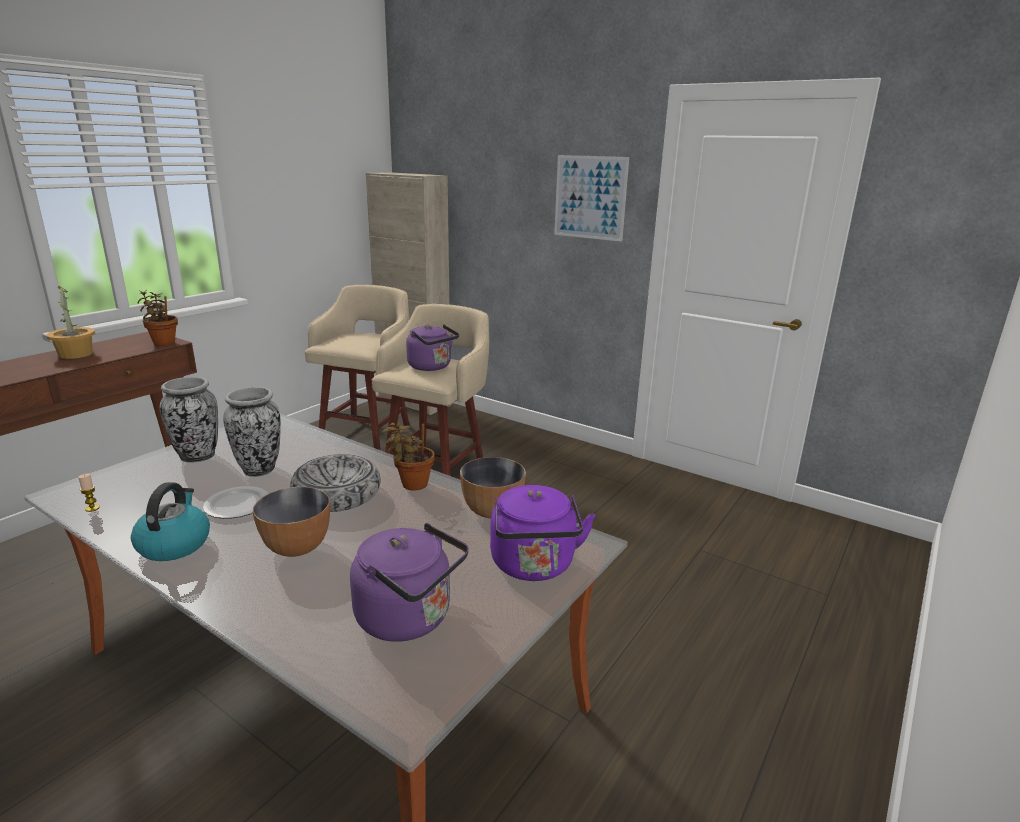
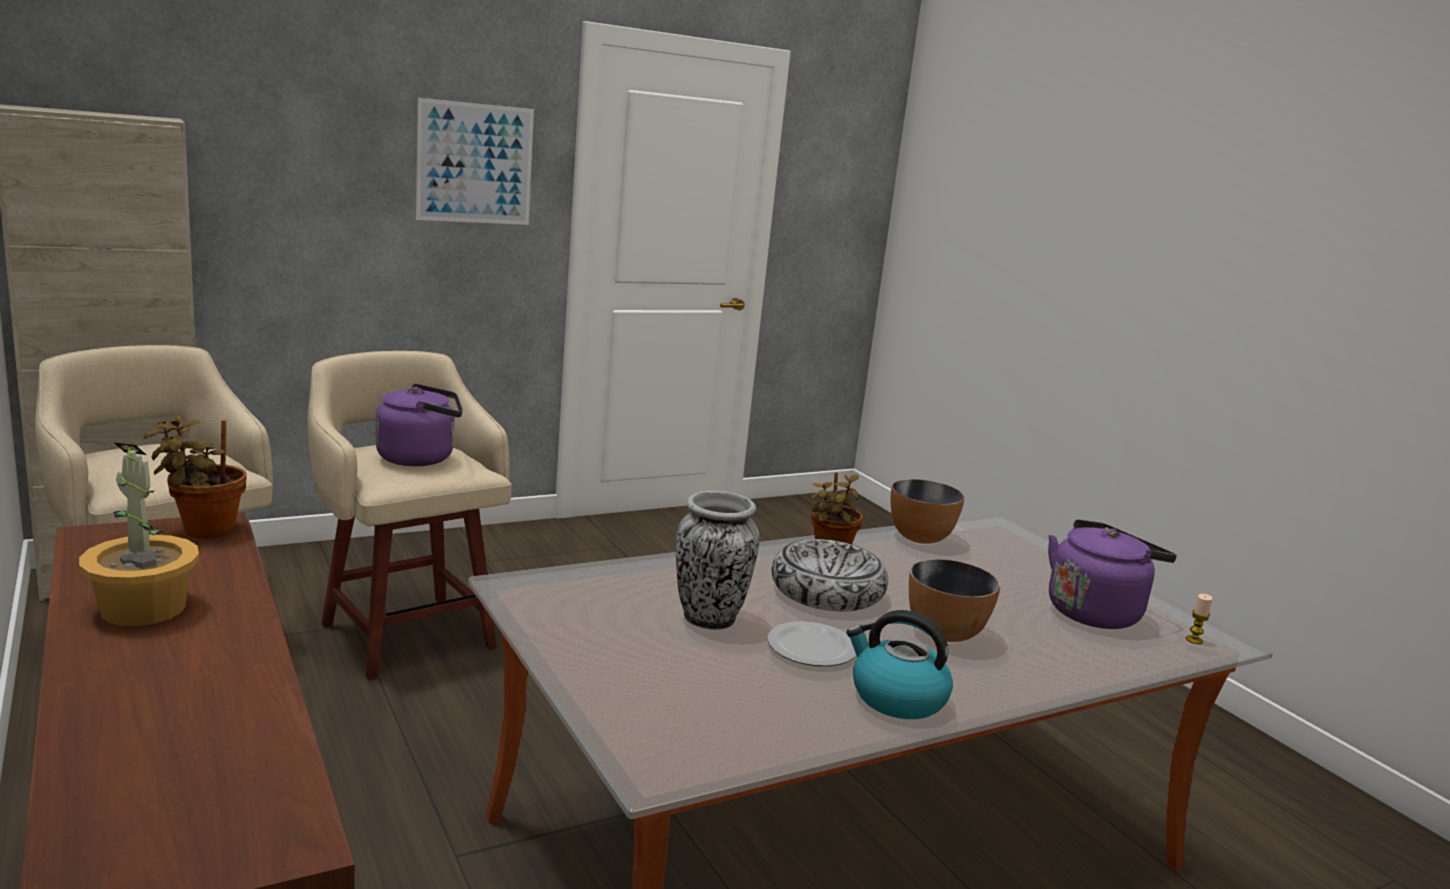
camera: 65 degrees left, 5 degrees down
(92, 508) = (741, 747): candle -> candle (1194, 640)
(197, 457) = (614, 652): vase -> none
(534, 566) = (1030, 551): purple kettle -> none

